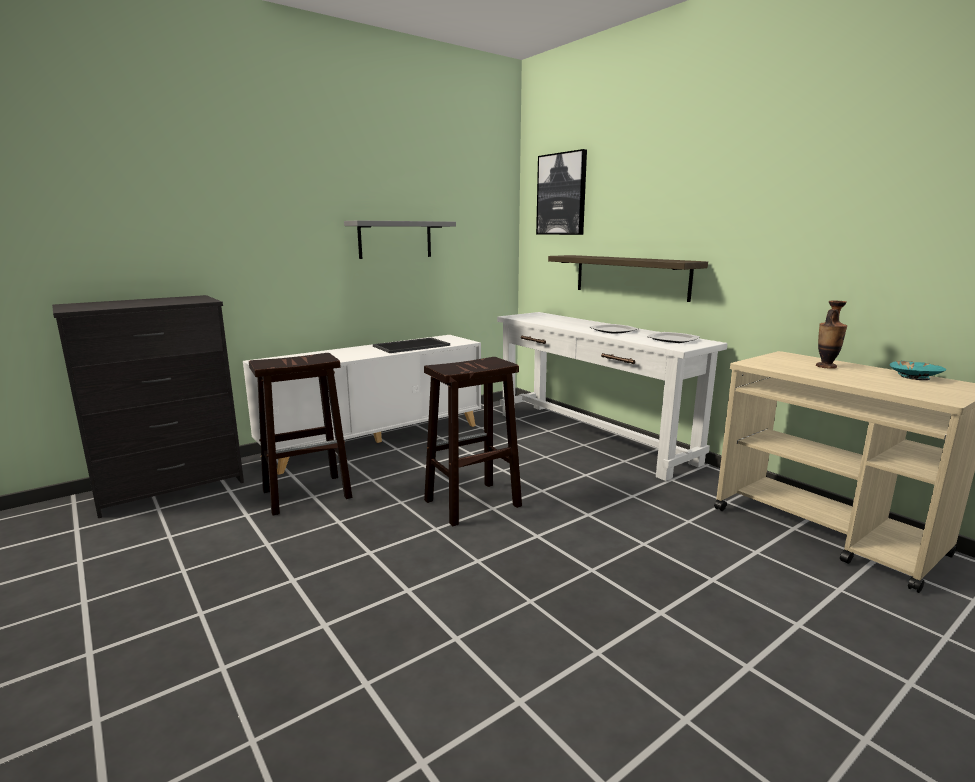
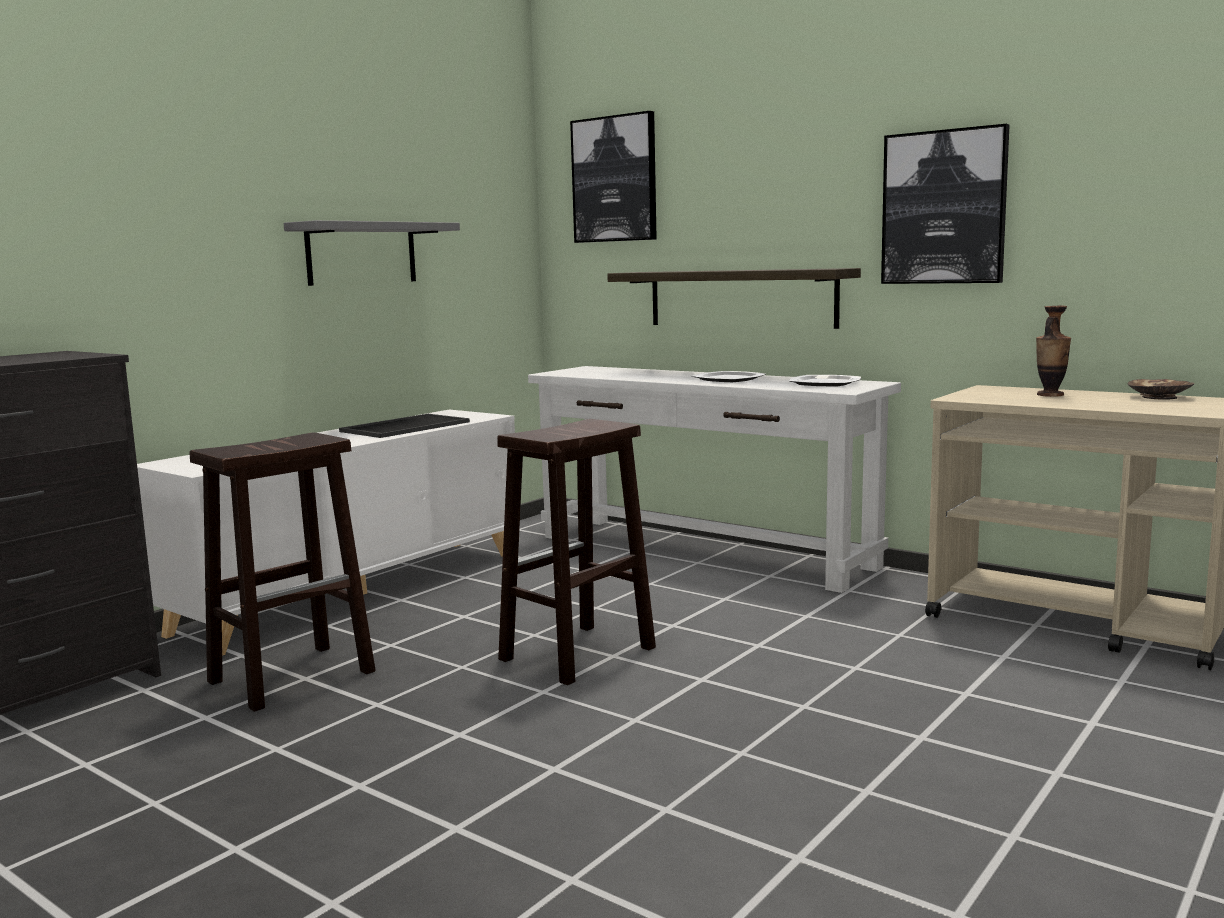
camera: 15 degrees left, 5 degrees down
(769, 221) = (944, 207): none -> picture
(915, 377) = (1160, 397): turquoise bowl -> brown bowl

